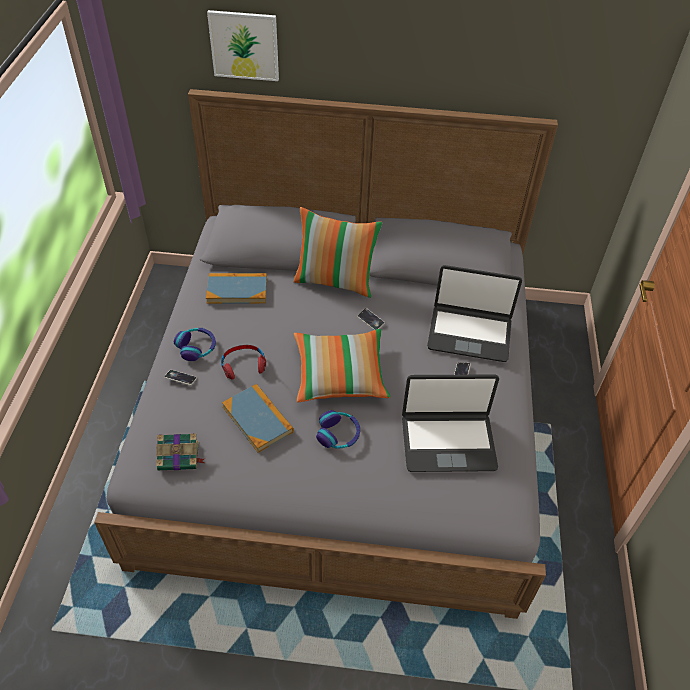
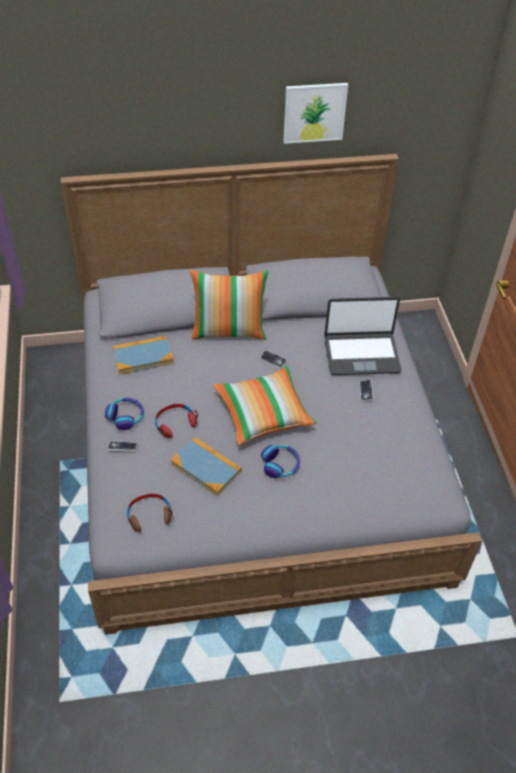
camera: 15 degrees left, 0 degrees up
(180, 456) = (149, 515): book -> brown headphones
(244, 45) = (110, 130): picture -> picture (314, 112)
(448, 442) = (374, 450): laptop -> none

